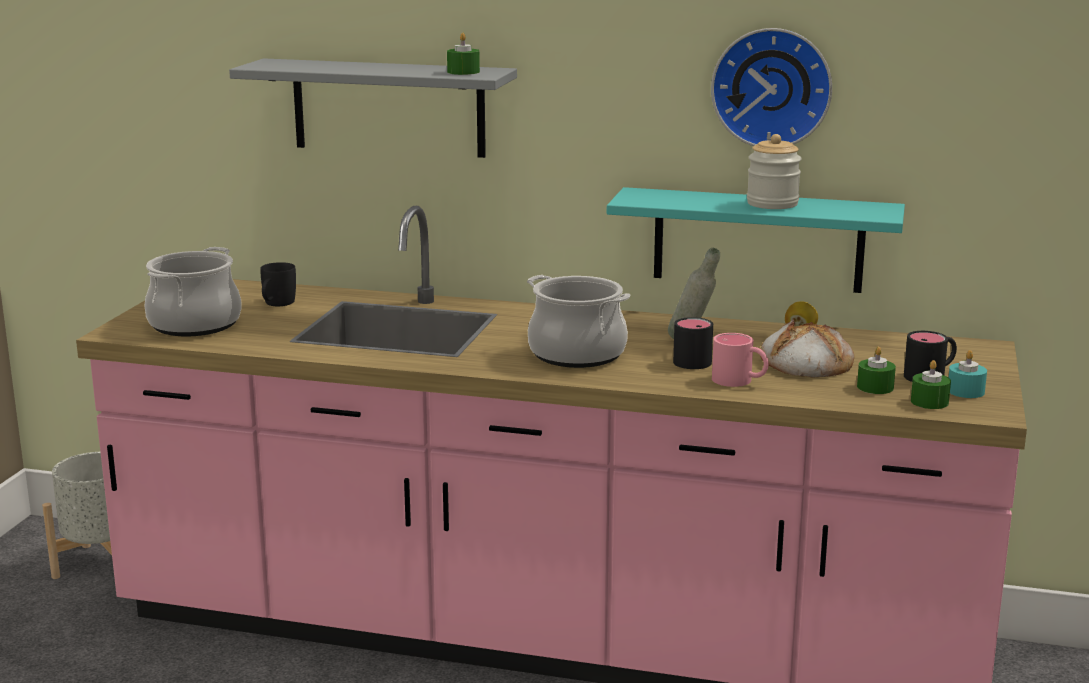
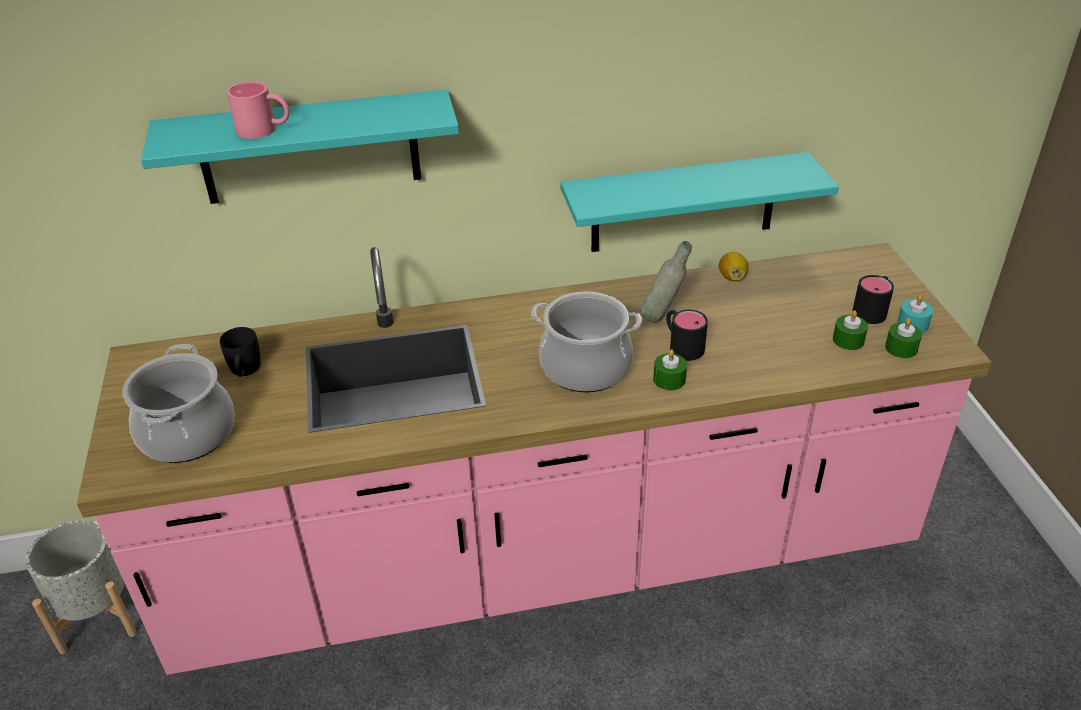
camera: 25 degrees left, 20 degrees up
(388, 107) = (309, 148): grey shelf -> turquoise shelf
(463, 72) = (407, 112): green candle -> green candle (669, 379)
(740, 381) = (745, 365): pink mug -> pink mug (265, 130)
(772, 87) = (699, 70): wall clock -> none
(772, 204) = (712, 180): jar -> none
(805, 362) = (770, 320): bread -> none

